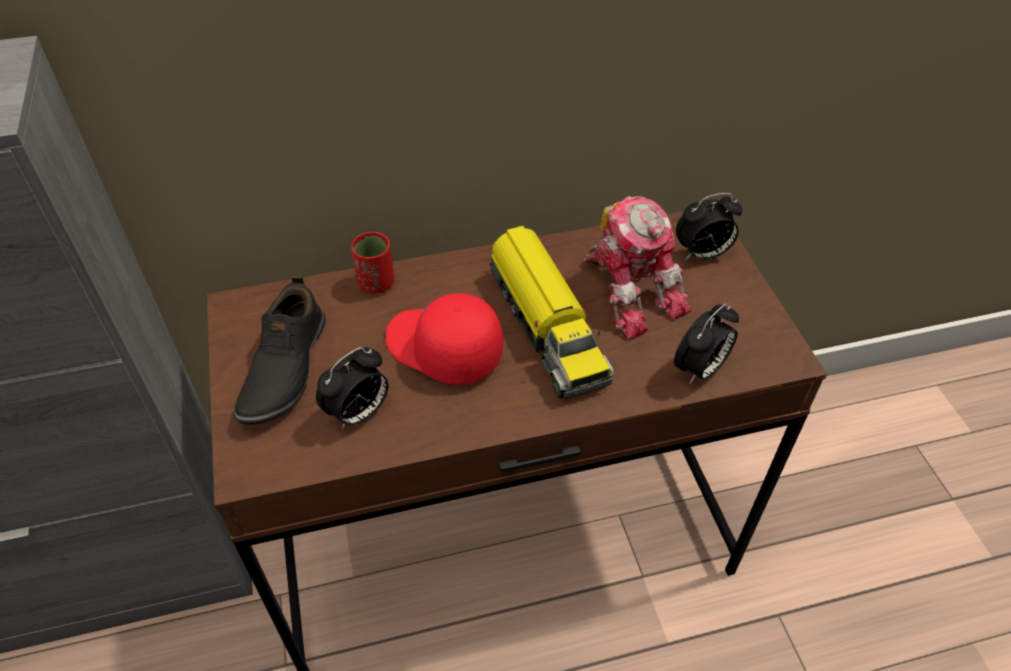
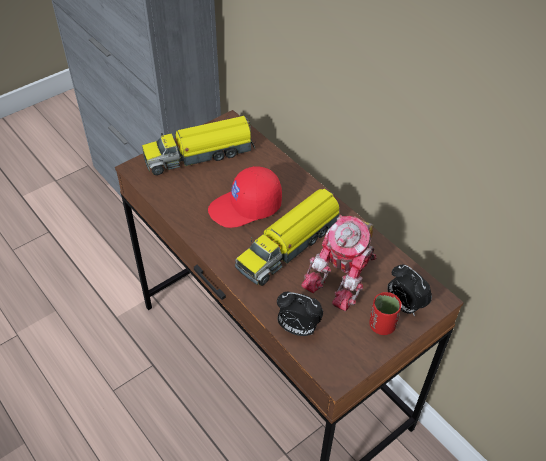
camera: 65 degrees right, 0 degrees up
(283, 368) = (200, 155): black shoe -> toy truck
(358, 414) = (187, 192): alarm clock -> none
(376, 283) = (277, 164): red cup -> red cup (382, 325)
(442, 350) = (246, 208): red cap -> red cap turned 120 degrees counterclockwise

